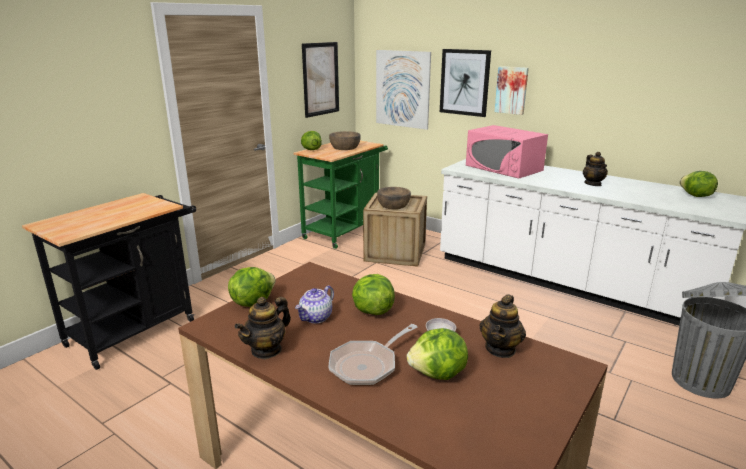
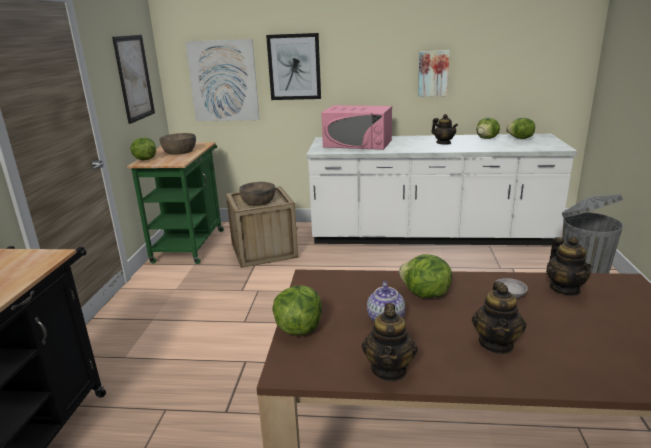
camera: 30 degrees left, 0 degrees up
(367, 365) = (496, 343): frying pan -> teapot
(438, 374) = (558, 327): lettuce -> lettuce (487, 138)
(511, 90) = (344, 69): picture -> picture (433, 73)

